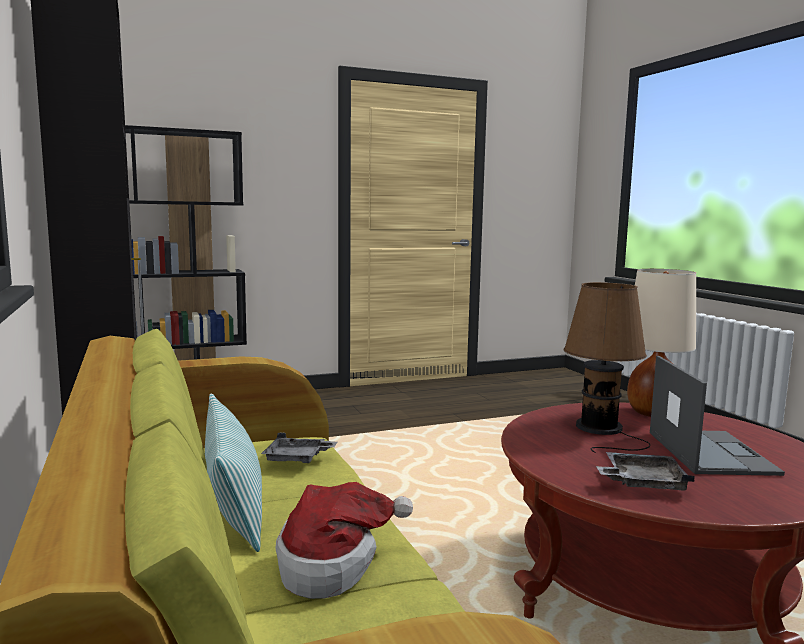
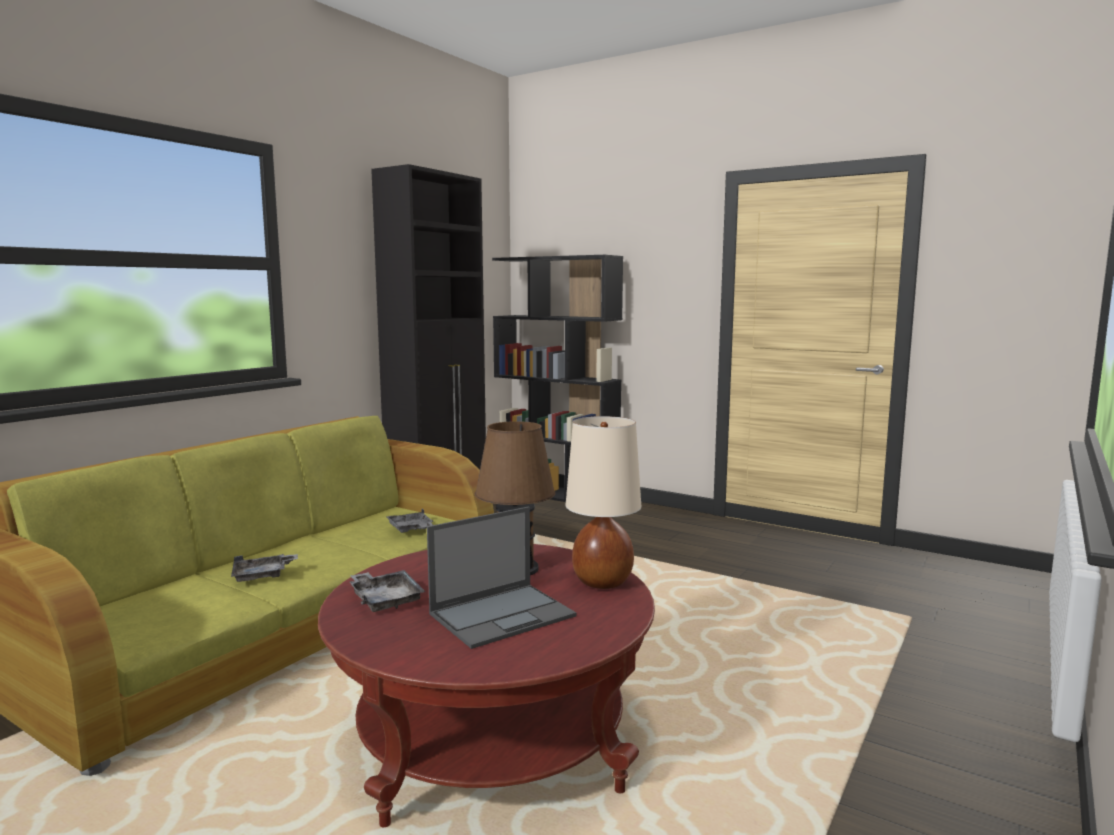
camera: 55 degrees right, 0 degrees up
(233, 505) = (323, 537): pillow -> none
(333, 564) = (262, 575): hat -> grey tray

